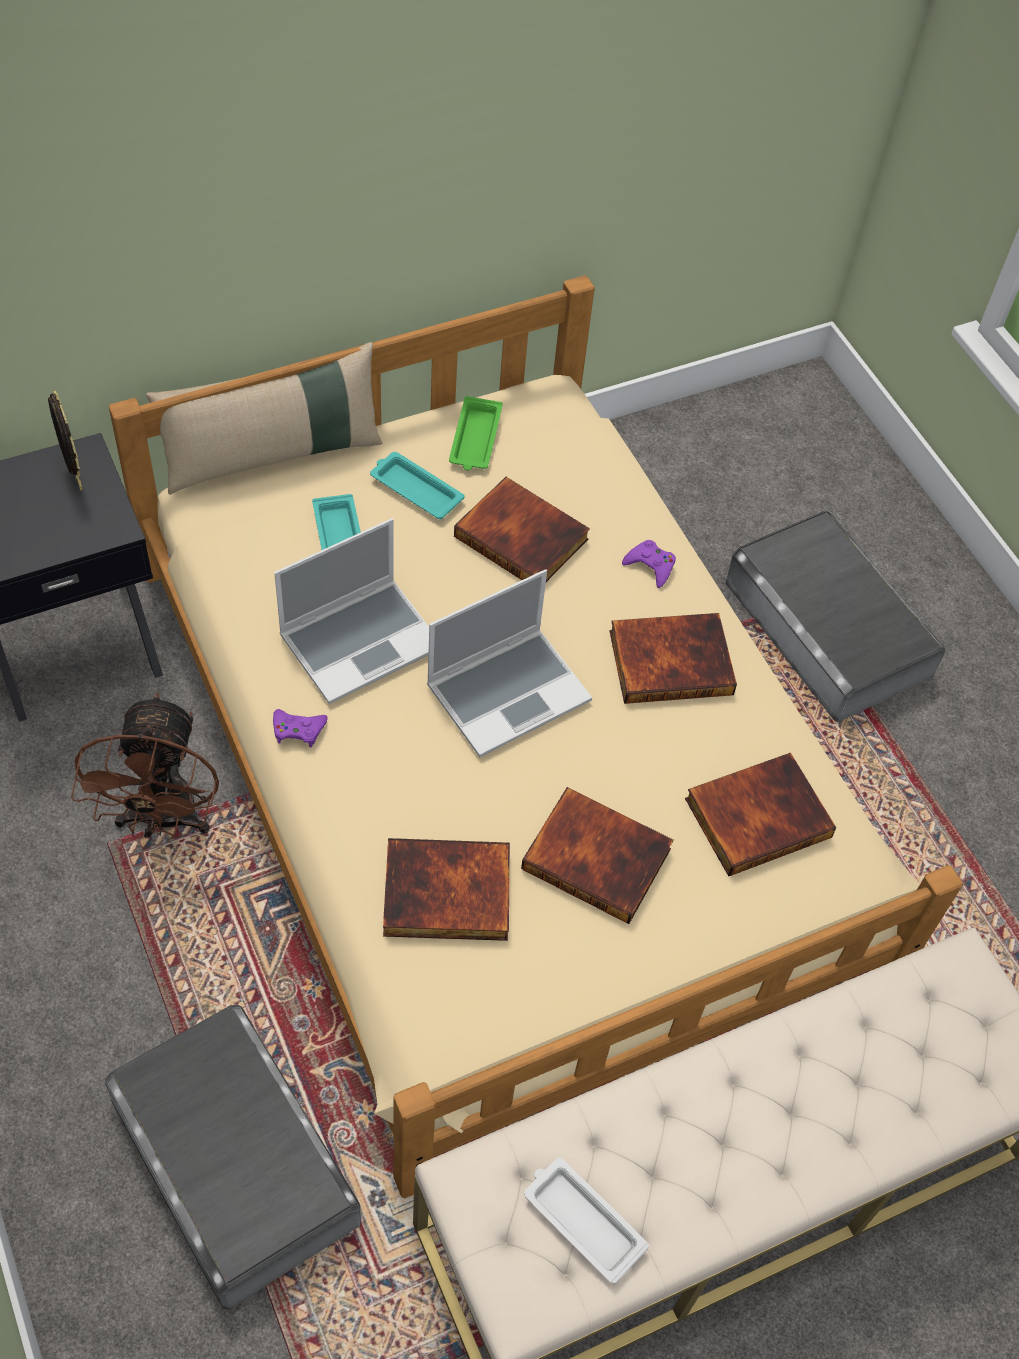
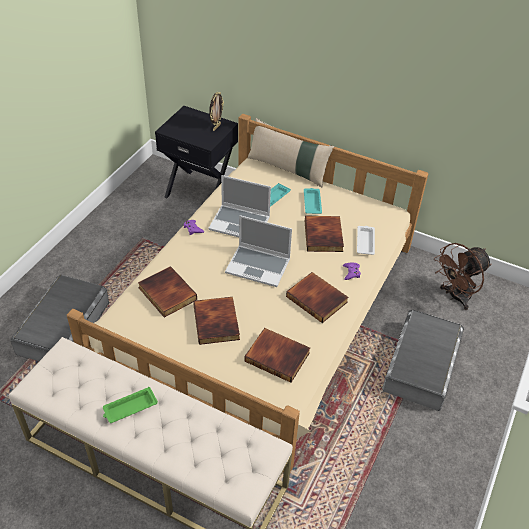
camera: 55 degrees right, 10 degrees down
(163, 821) = (161, 245): brown fan -> brown fan (455, 297)
(475, 439) = (349, 204): green tray -> green tray (129, 408)
(582, 1220) = (72, 386): white tray -> white tray (365, 242)

